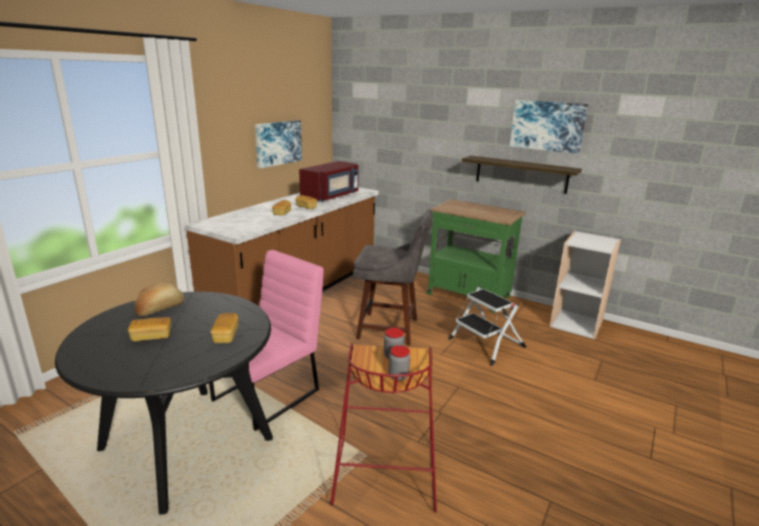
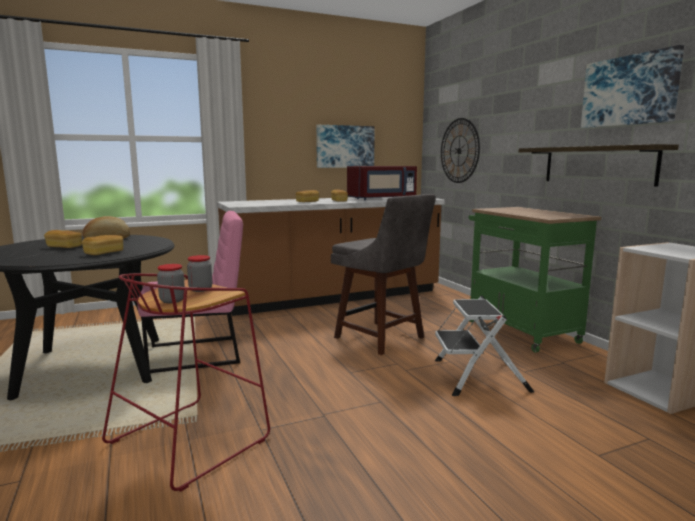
camera: 35 degrees right, 10 degrees down
(382, 145) = (459, 150): none -> wall clock

